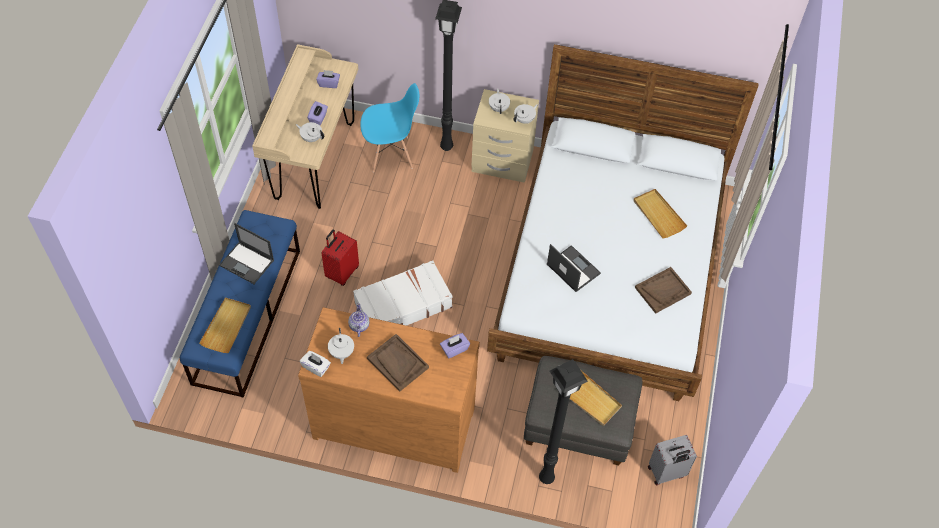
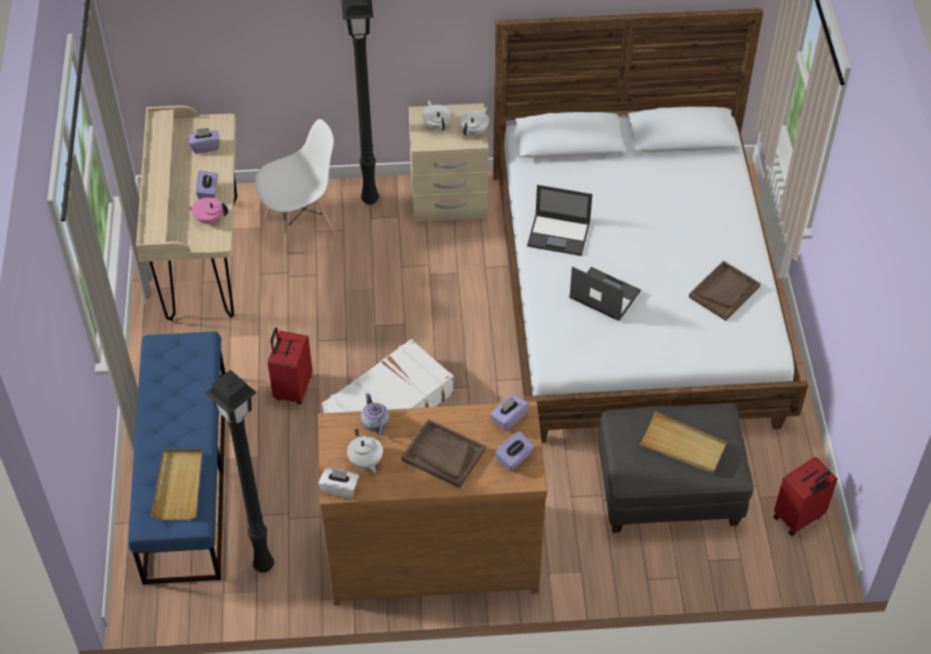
camera: 15 degrees left, 5 degrees down
(247, 263) = (176, 399): laptop -> laptop (559, 235)
(311, 138) = (208, 218): white teapot -> pink teapot
(391, 154) = (301, 226): blue chair -> white chair
(446, 380) = (514, 458): none -> purple tissue box
(545, 477) = (652, 566): black floor lamp -> black floor lamp (262, 565)
(658, 215) = (683, 204): beige tray -> none
(666, 473) = (799, 517): grey suitcase -> red suitcase

